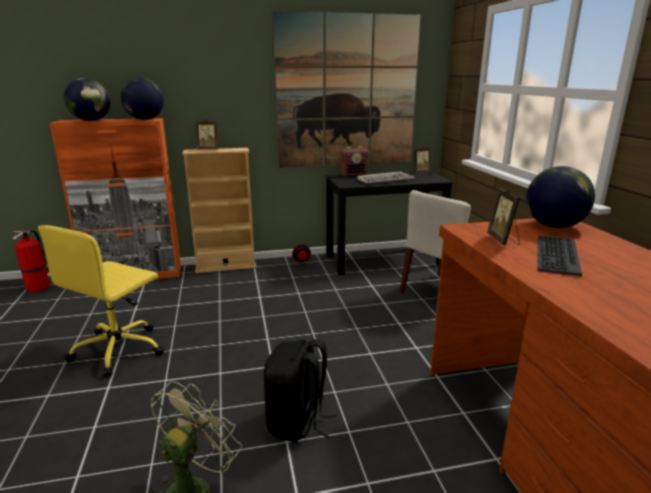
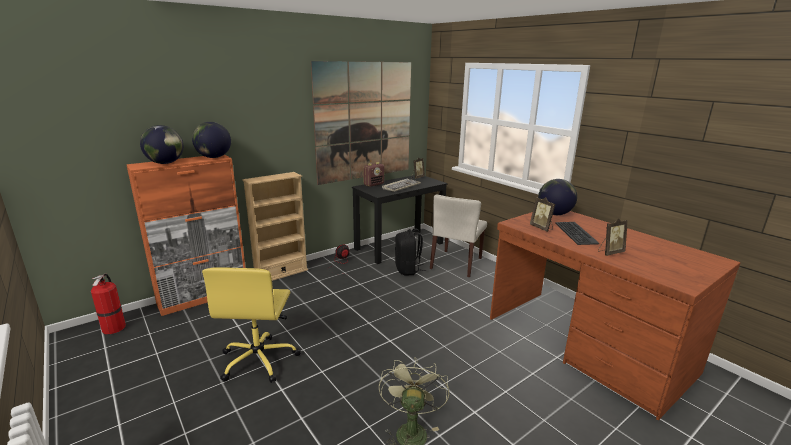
camera: 25 degrees left, 0 degrees up
(208, 150) = (266, 177): picture frame -> picture frame (610, 252)
(297, 422) = (438, 371): black backpack -> black backpack (408, 270)

